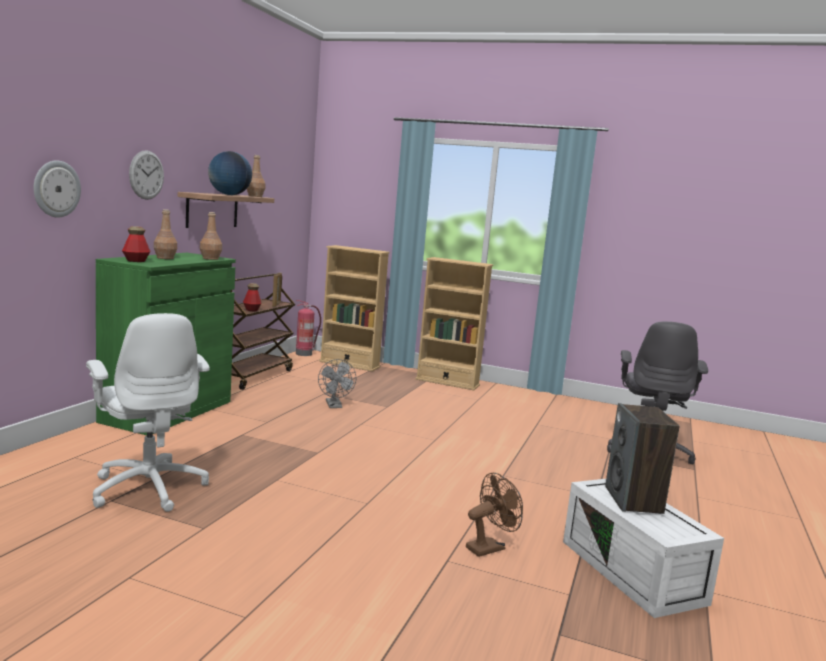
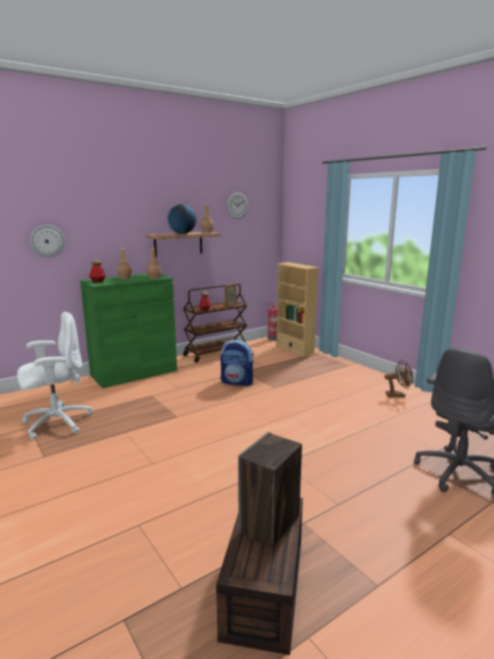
camera: 35 degrees right, 5 degrees up
(146, 175) = (117, 226): wall clock -> wall clock (237, 205)
(149, 488) = (56, 423): white office chair -> white office chair turned 120 degrees counterclockwise
(334, 406) = (237, 382): grey fan -> backpack
(447, 382) = (352, 372): beige bookcase -> none
(489, 547) = (182, 524): brown fan -> brown fan (398, 395)
(635, 572) = (266, 590): white storage box -> brown storage box

